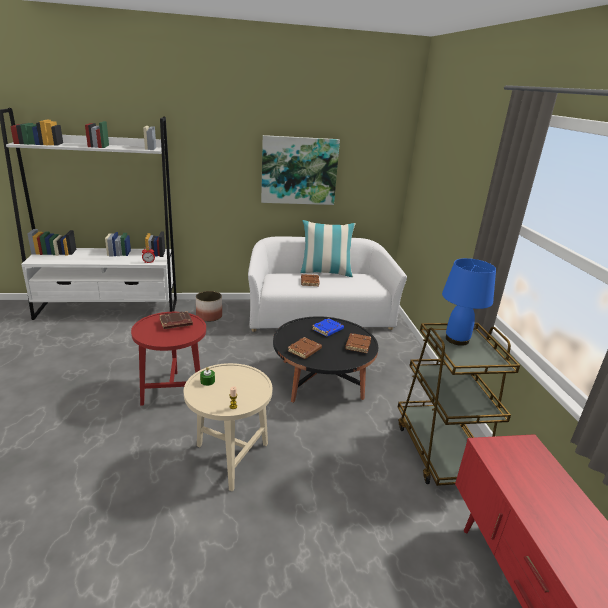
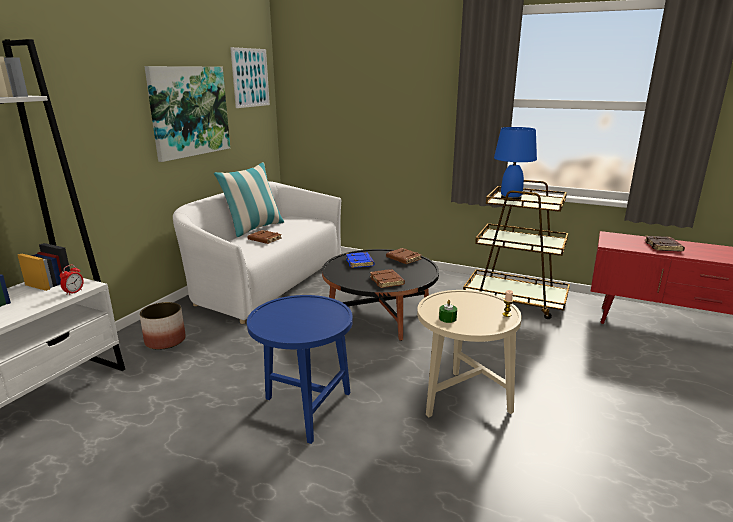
camera: 55 degrees left, 5 degrees down
(173, 390) = (305, 409): red side table -> blue side table
(175, 323) = (294, 310): brown book -> brown book (664, 247)
(378, 150) = (250, 78): none -> picture

